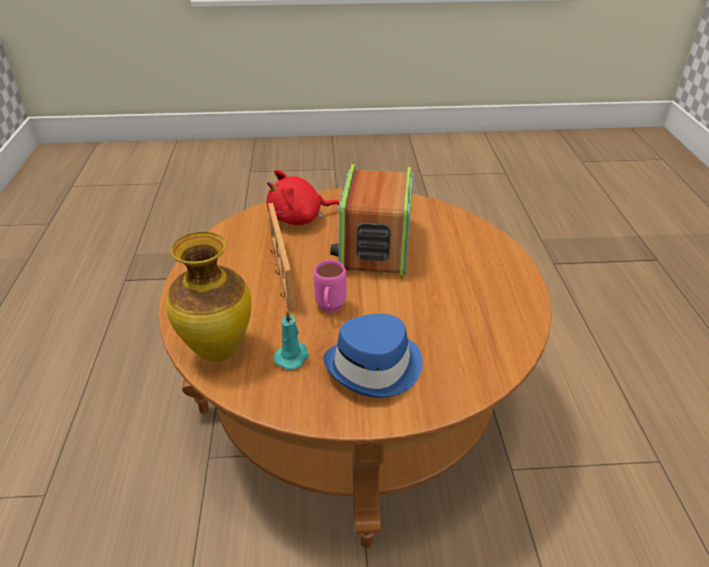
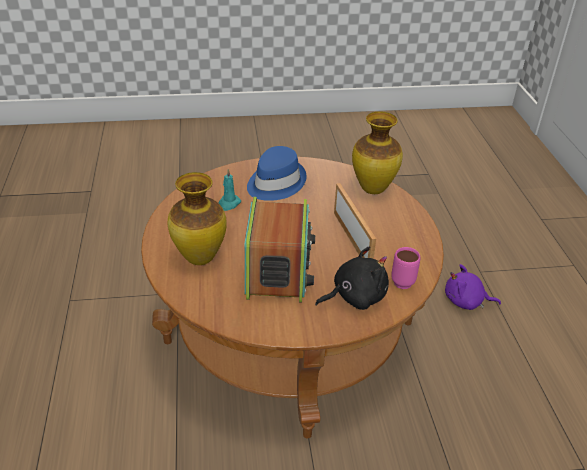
camera: 175 degrees right, 0 degrees up
(107, 440) = (466, 301): none -> purple plush toy
(292, 356) = (326, 187): turquoise candle -> turquoise candle (229, 204)
(299, 218) = (355, 296): red plush toy -> black plush toy
(329, 310) = (308, 213): pink mug -> pink mug (402, 280)
(466, 256) = (199, 258): none -> vase

